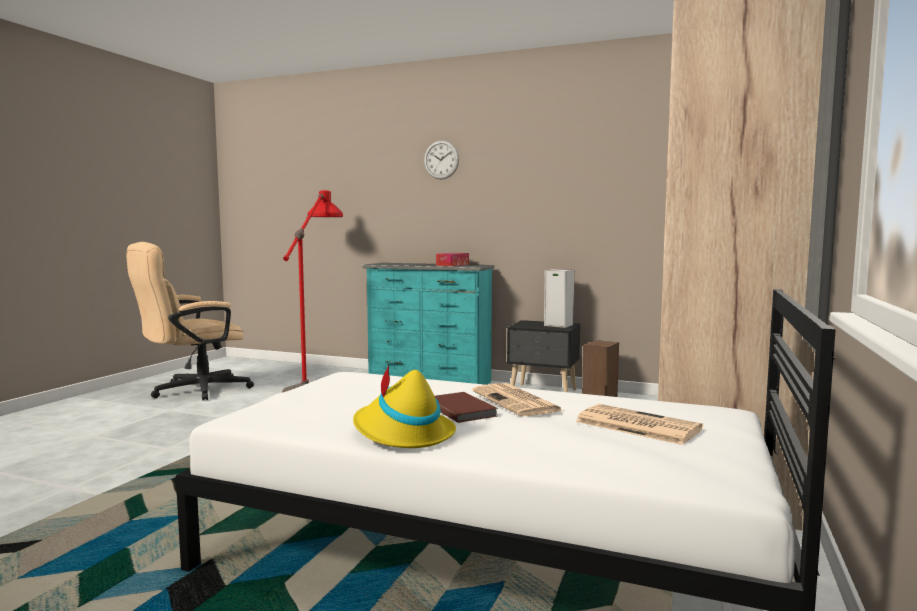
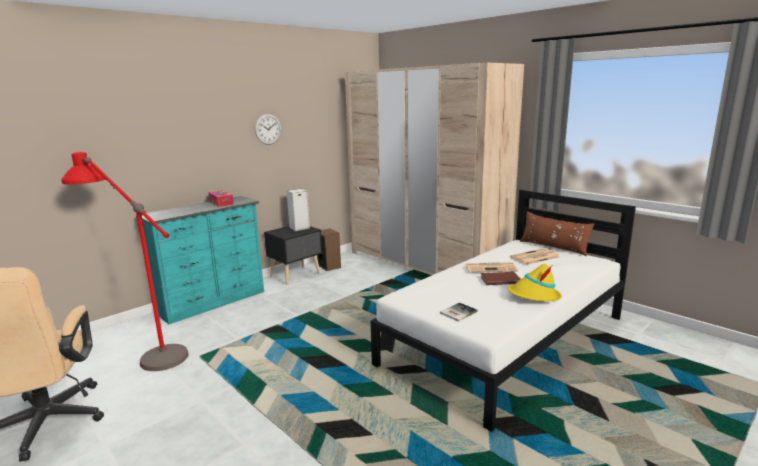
camera: 65 degrees left, 10 degrees up
(301, 399) = (457, 312): none -> book
(441, 160) = (181, 111): wall clock -> wall clock (268, 129)
(750, 437) = (553, 247): none -> brown pillow

